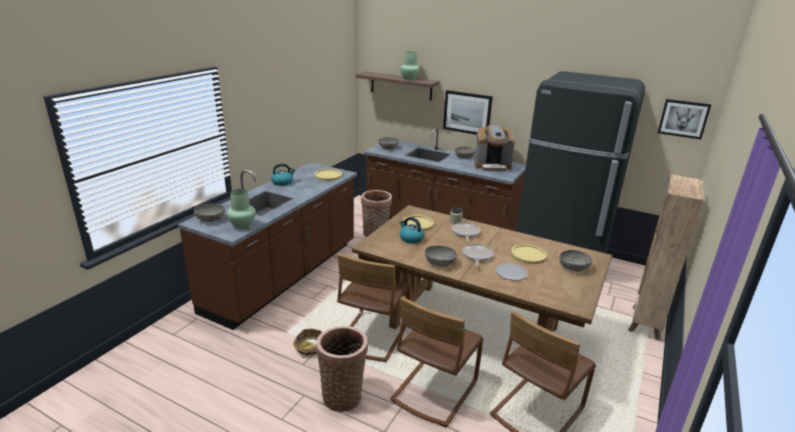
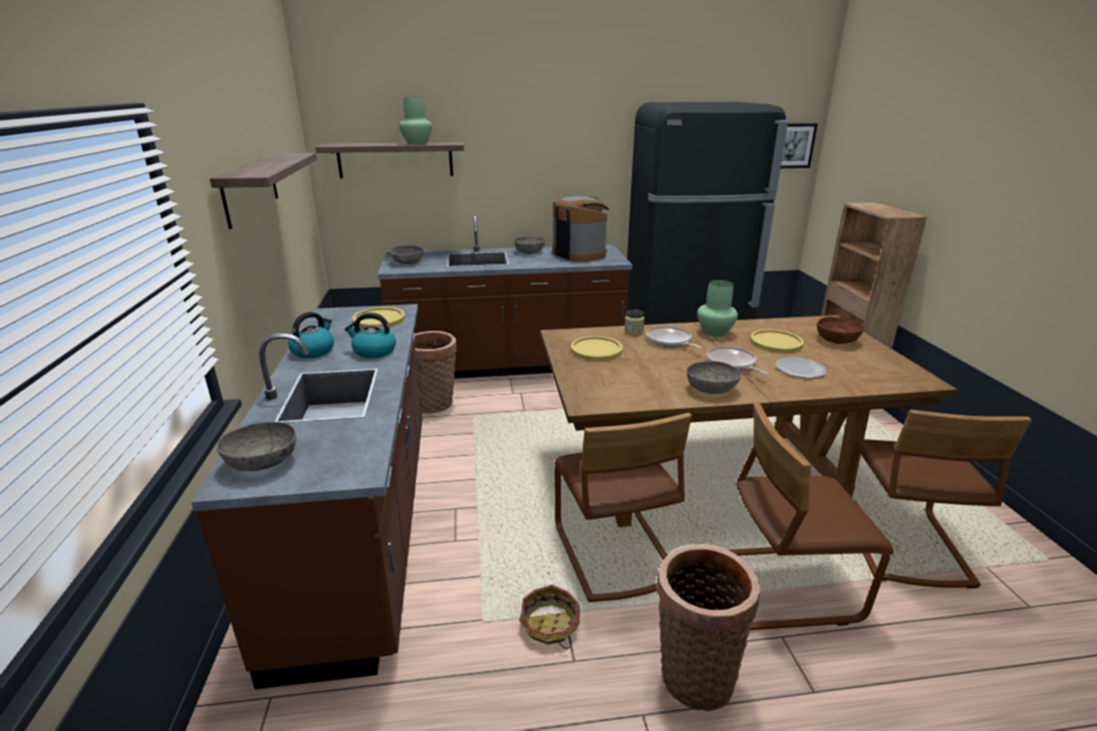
camera: 35 degrees left, 0 degrees up
(243, 225) = (356, 447): green vase -> green vase (715, 332)
(289, 97) = (250, 188): none -> shelf
(411, 238) = (622, 371): kettle -> kettle (373, 351)
(434, 390) = (782, 586): brown chair -> brown chair turned 90 degrees clockwise
(467, 113) = (515, 185): picture -> none
(492, 166) = (579, 254): coffee machine -> coffee machine turned 90 degrees counterclockwise
(573, 267) = (837, 340): grey bowl -> brown bowl

